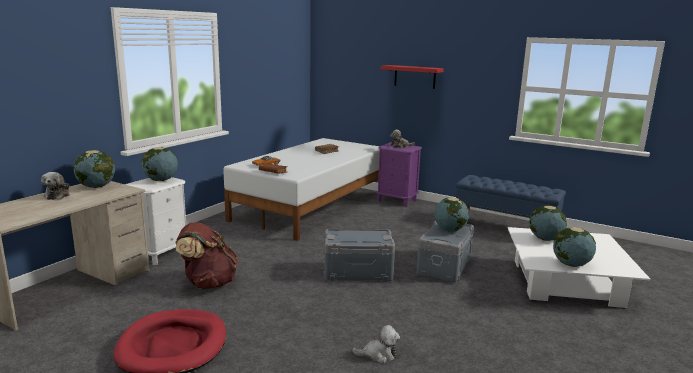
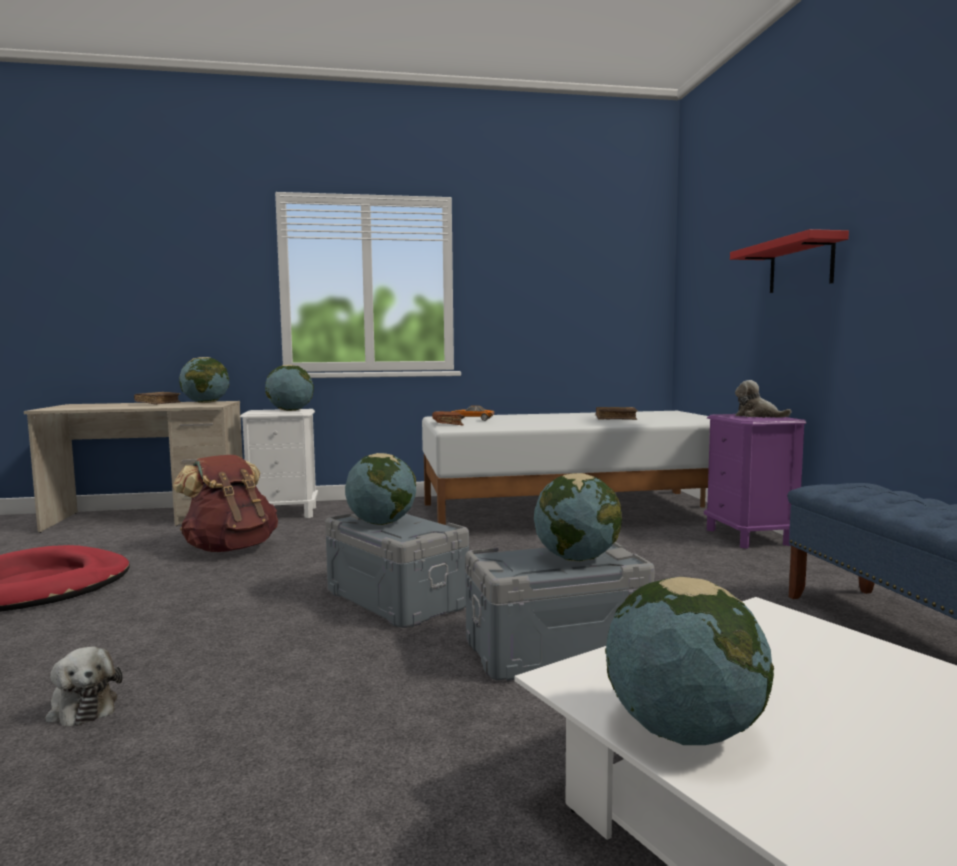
camera: 50 degrees right, 10 degrees down
(57, 195) = (158, 403): plush toy -> brown book
(545, 239) = (795, 651): globe -> globe (381, 523)

